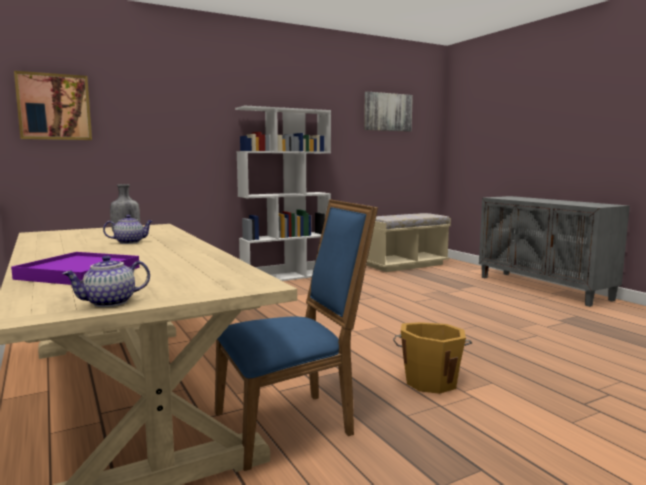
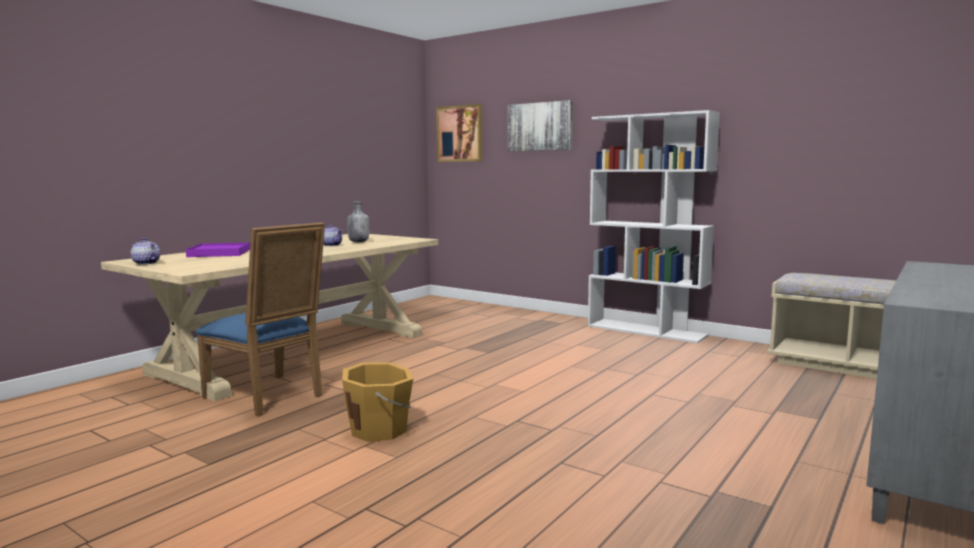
camera: 65 degrees right, 0 degrees up
(387, 112) = (861, 98): picture -> picture (540, 126)

